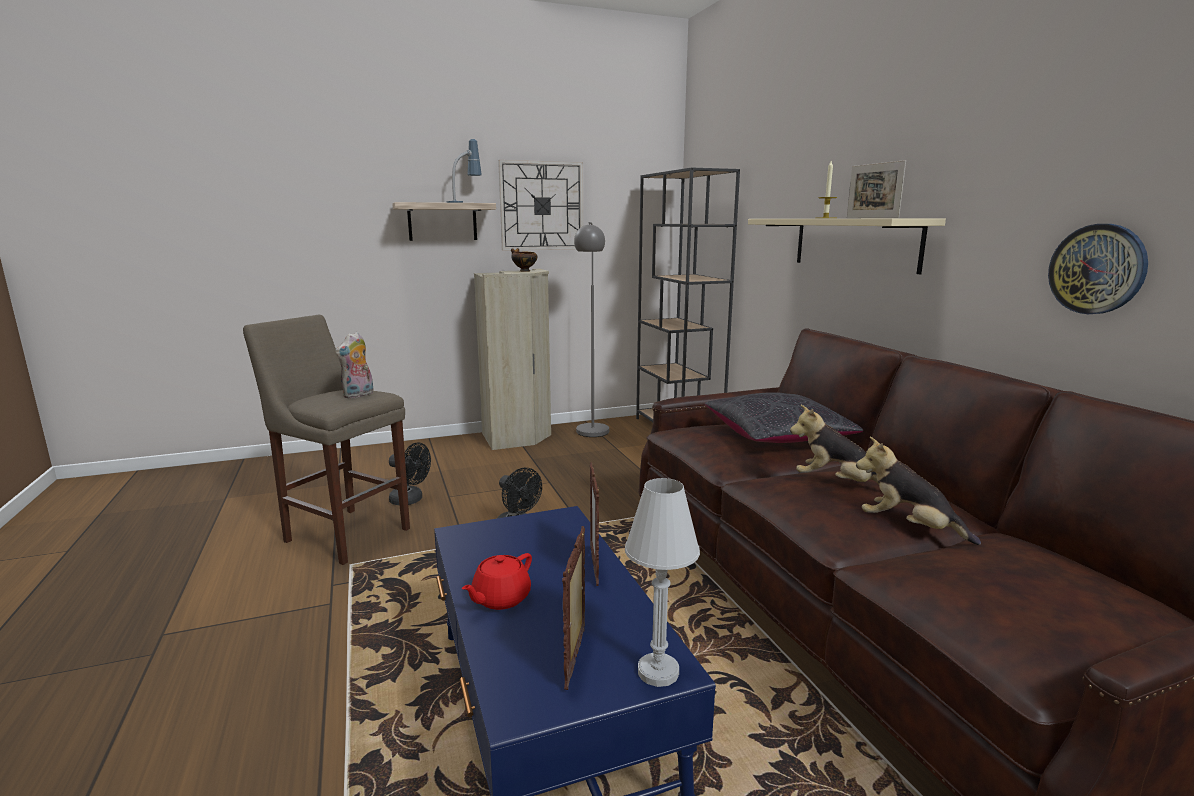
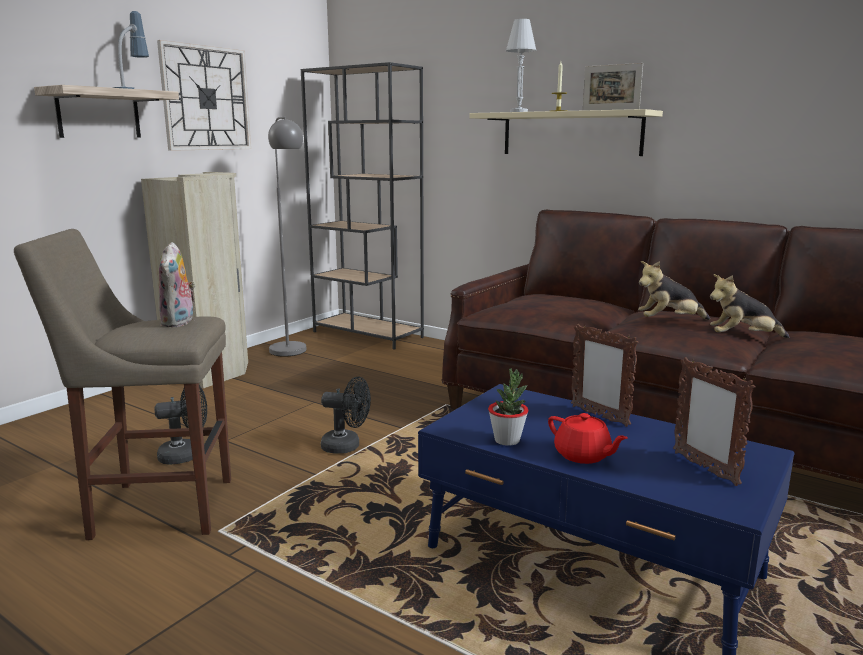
camera: 35 degrees left, 0 degrees up
(473, 560) = (507, 440): none -> potted plant
(500, 598) = (583, 456): red teapot -> red teapot turned 45 degrees counterclockwise
(523, 271) = (212, 173): bowl -> none
(658, 672) = (759, 457): white table lamp -> white table lamp (519, 112)
(776, 436) = (569, 301): black pillow -> none
(1097, 269) = (789, 143): wall clock -> none

